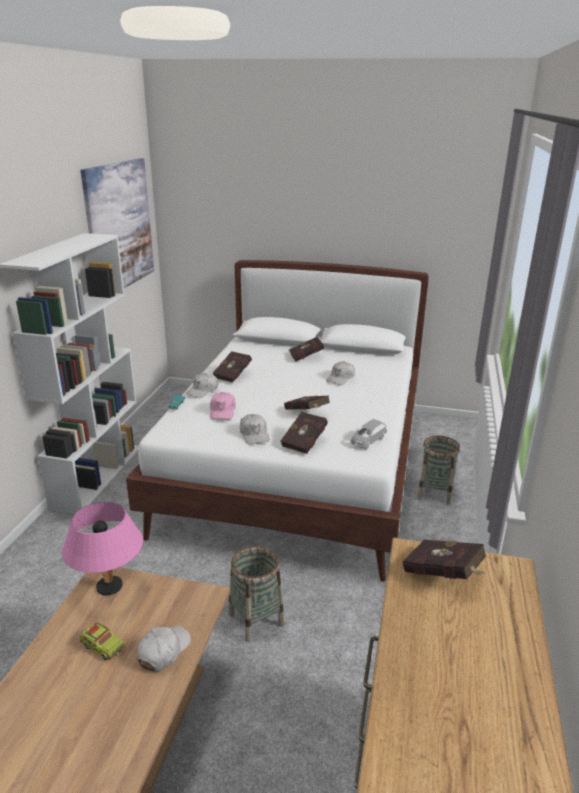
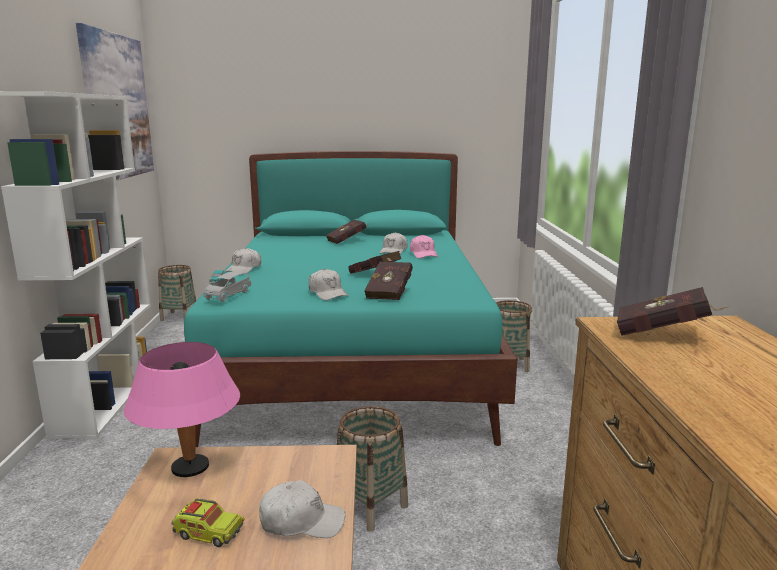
camera: 15 degrees left, 10 degrees down
(163, 651) = (301, 521): white cap -> white cap turned 75 degrees clockwise
(172, 394) = (179, 317): none -> basket
(222, 411) = (279, 280): pink cap -> pink cap (423, 254)
(234, 375) = (274, 257): red book -> none
(298, 467) = (353, 361): white bed -> turquoise bed
(368, 441) = (457, 287): grey toy car -> grey toy car (227, 295)

